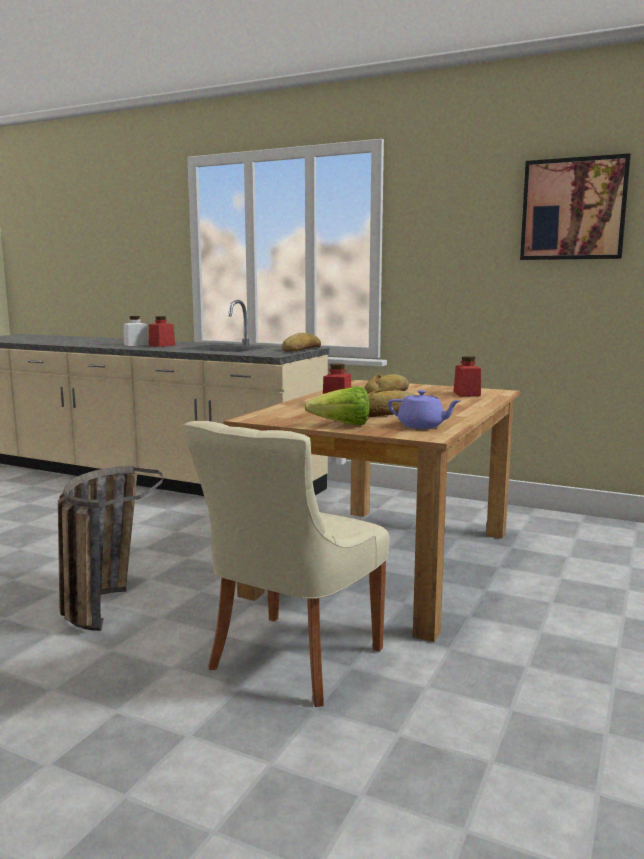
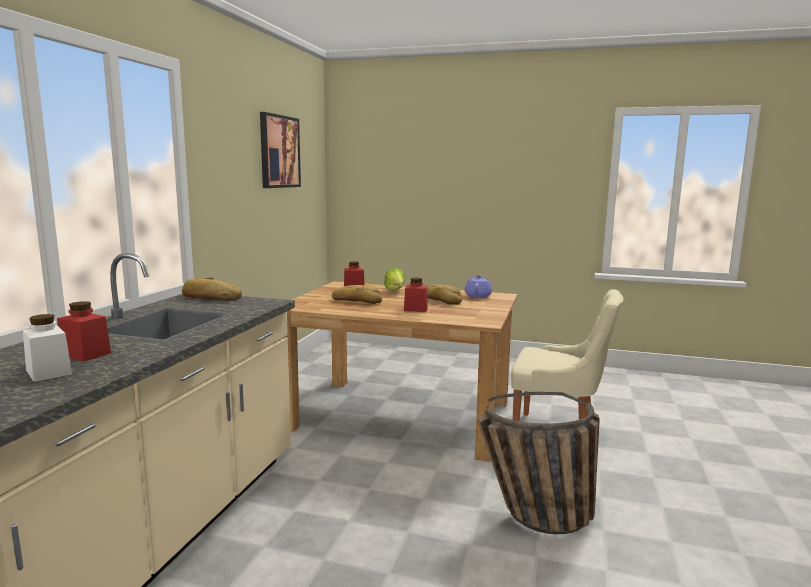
camera: 100 degrees left, 0 degrees up
(342, 425) = (490, 306): lettuce -> lettuce (395, 291)

